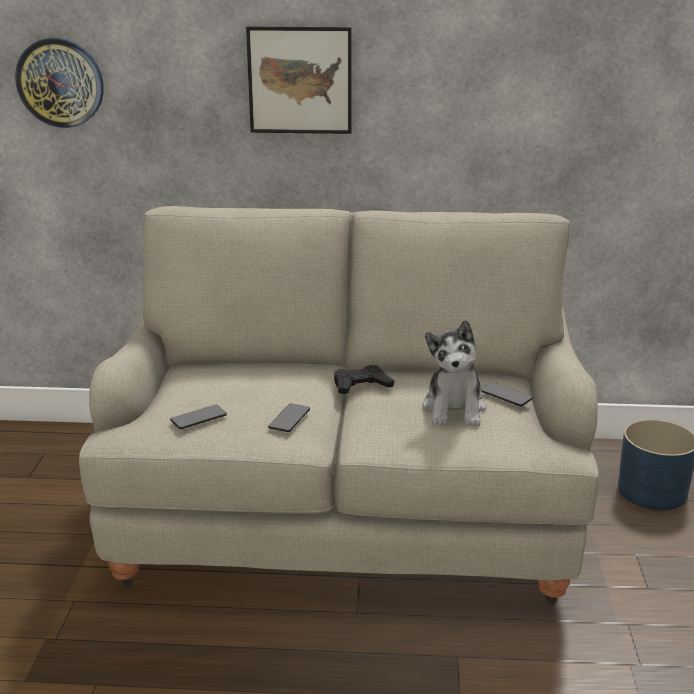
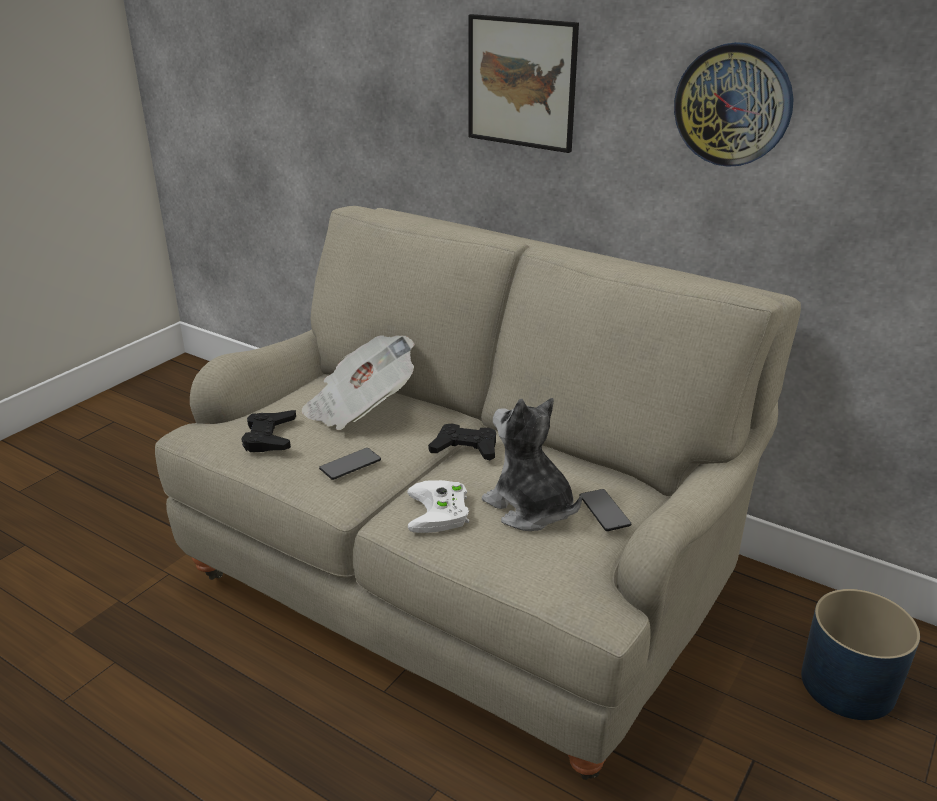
camera: 30 degrees right, 5 degrees up
(60, 82) = (308, 62): wall clock -> wall clock (733, 105)
(198, 418) = (269, 437): phone -> black game controller
(248, 378) = (360, 408): none -> newspaper
(396, 429) = (441, 512): none -> white game controller
(454, 409) = (530, 508): plush toy -> plush toy turned 105 degrees clockwise

